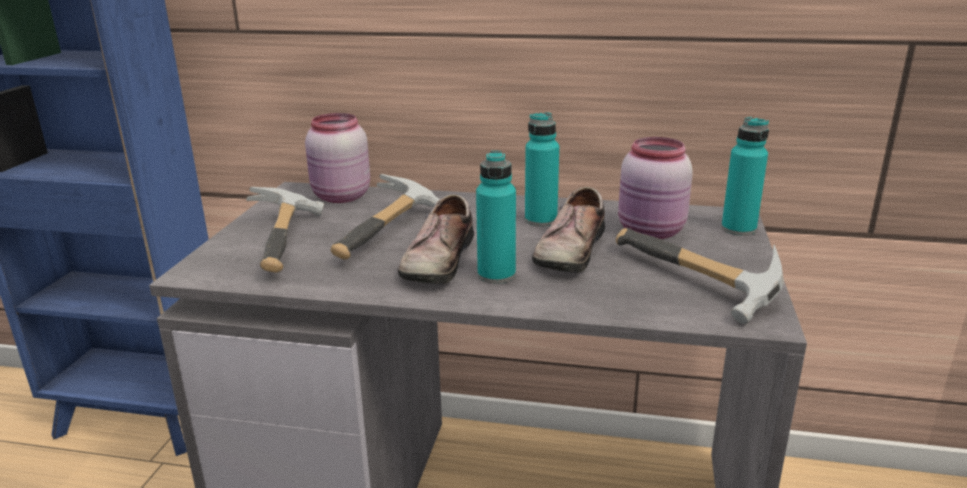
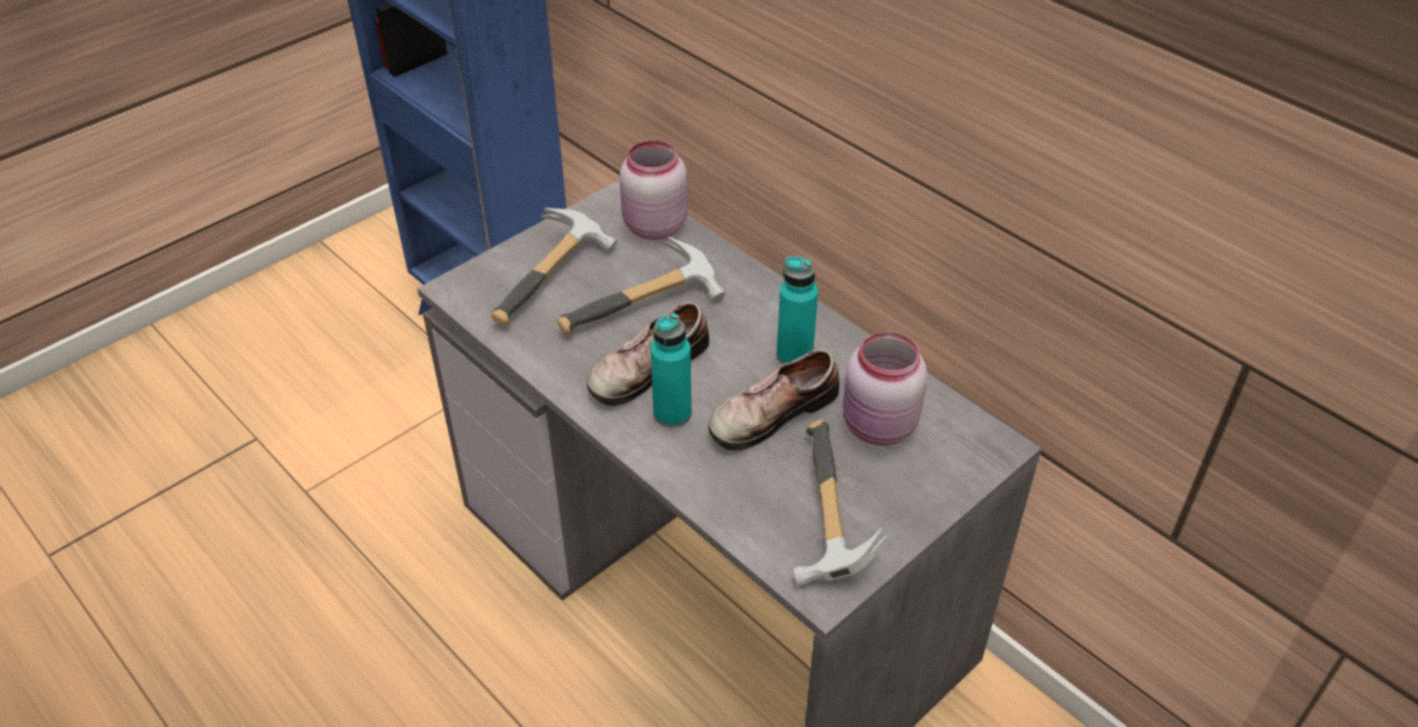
camera: 35 degrees right, 20 degrees up
(738, 229) = (971, 468): turquoise bottle -> none

